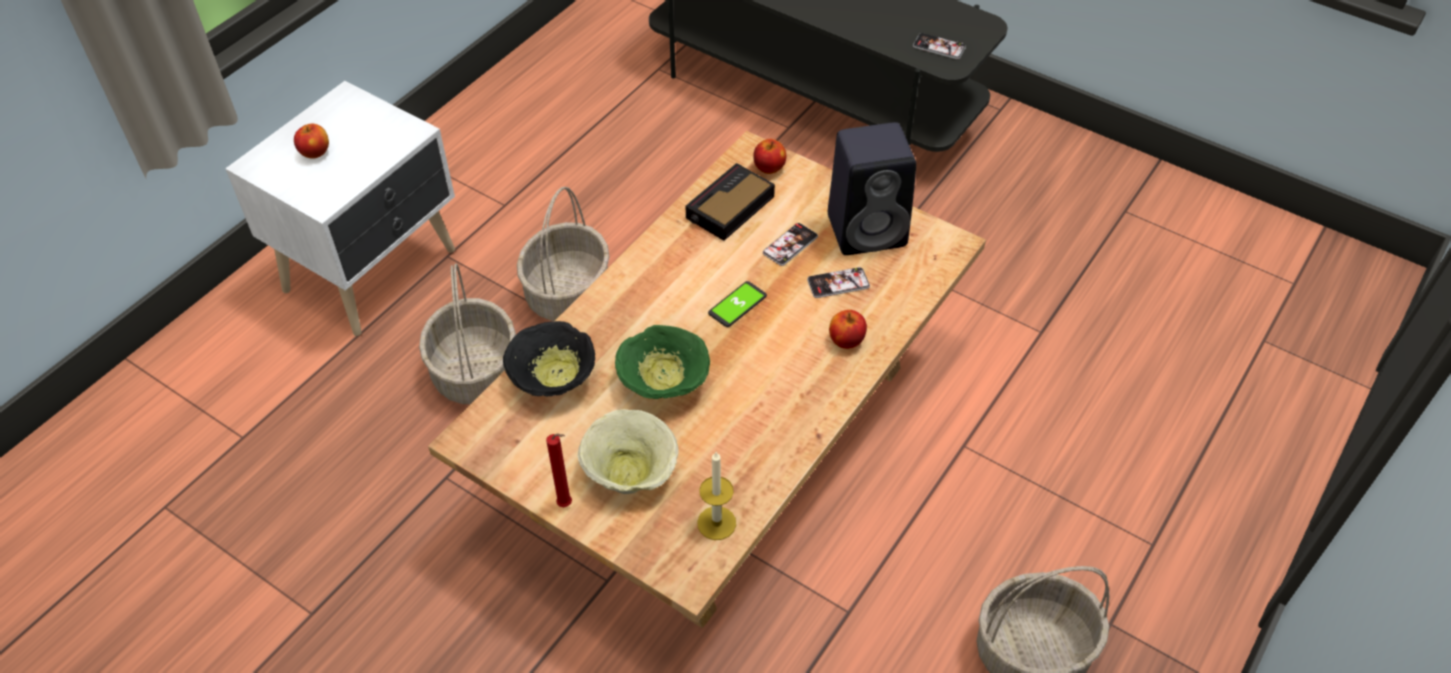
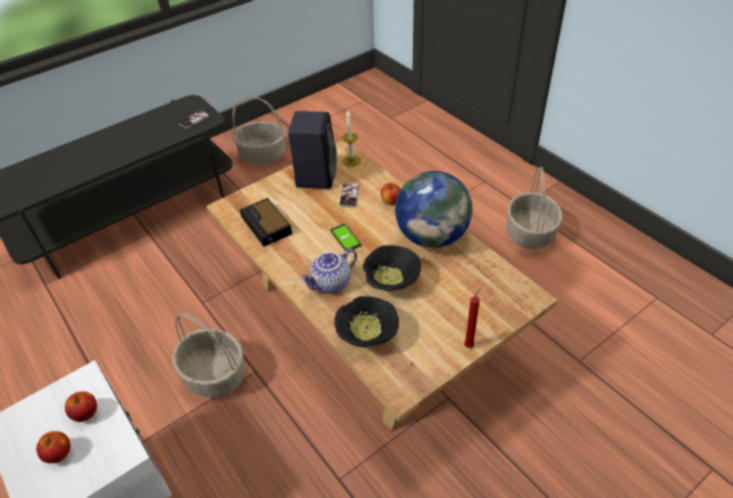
camera: 70 degrees left, 5 degrees down
(474, 371) = (254, 445): basket -> basket (262, 155)
(632, 472) = (453, 309): beige bowl -> none
(638, 313) = (331, 284): none -> teapot
(662, 384) = (392, 283): green bowl -> black bowl
(716, 523) = (499, 278): candle -> candle (351, 161)
(769, 168) = (244, 202): apple -> apple (86, 413)
(782, 413) = (432, 237): none -> globe
(790, 245) = (311, 207): phone -> none

